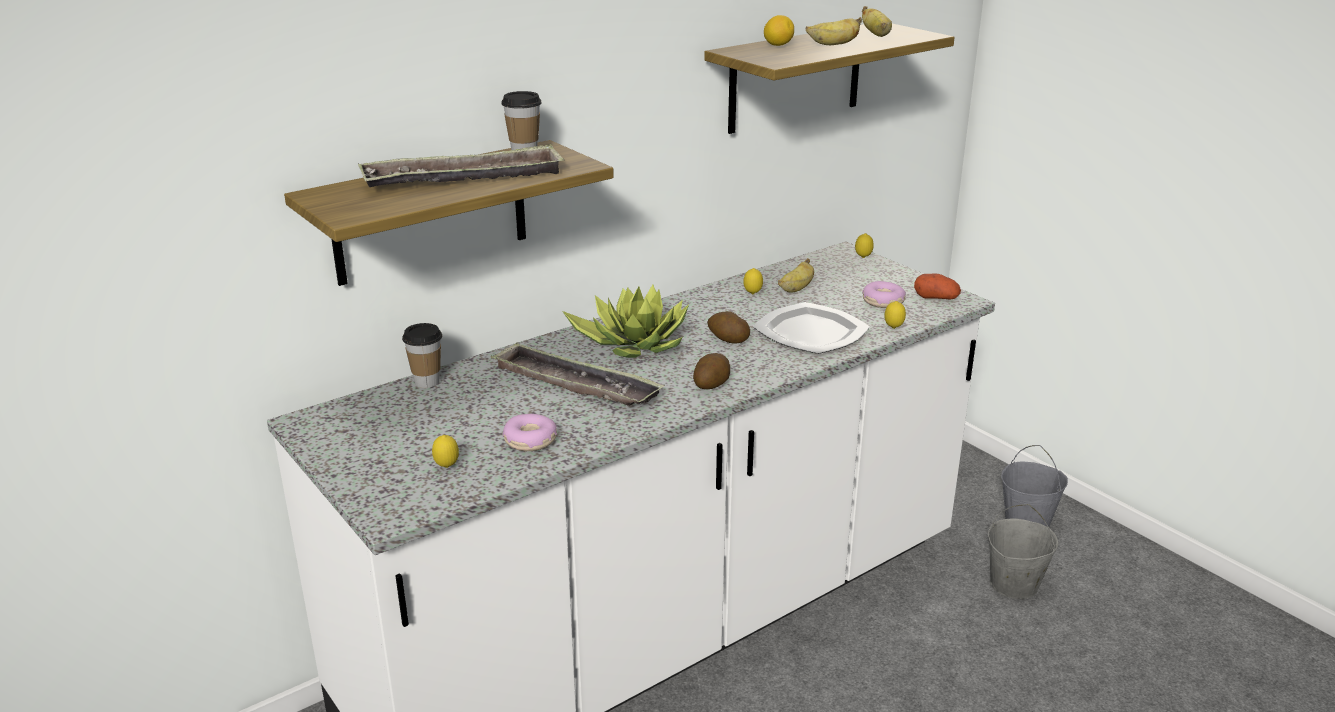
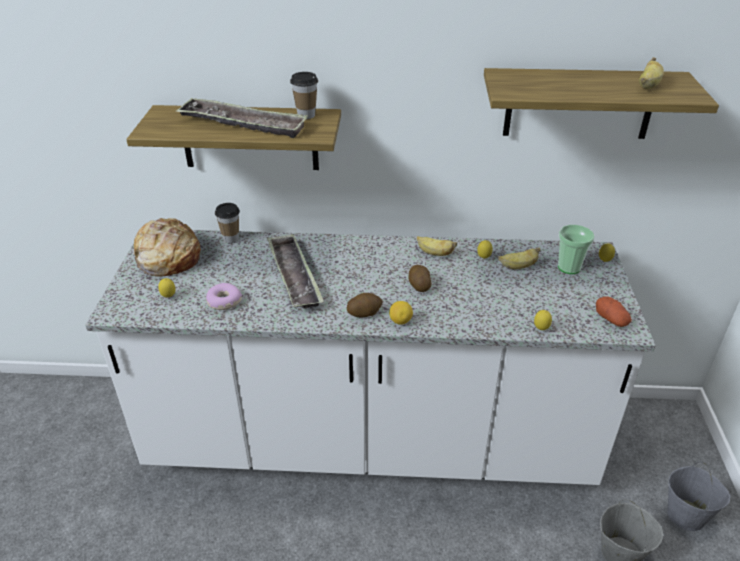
camera: 40 degrees right, 10 degrees up
(369, 432) = (168, 257): none -> bread
(633, 343) = (362, 262): potted plant -> none
(778, 45) = (545, 76): lemon -> lemon (400, 321)
(811, 333) = (478, 306): plate -> none
(833, 44) = (590, 87): banana -> banana (434, 253)
(841, 273) = (569, 267): none -> cup
(883, 302) = (565, 304): donut -> none

